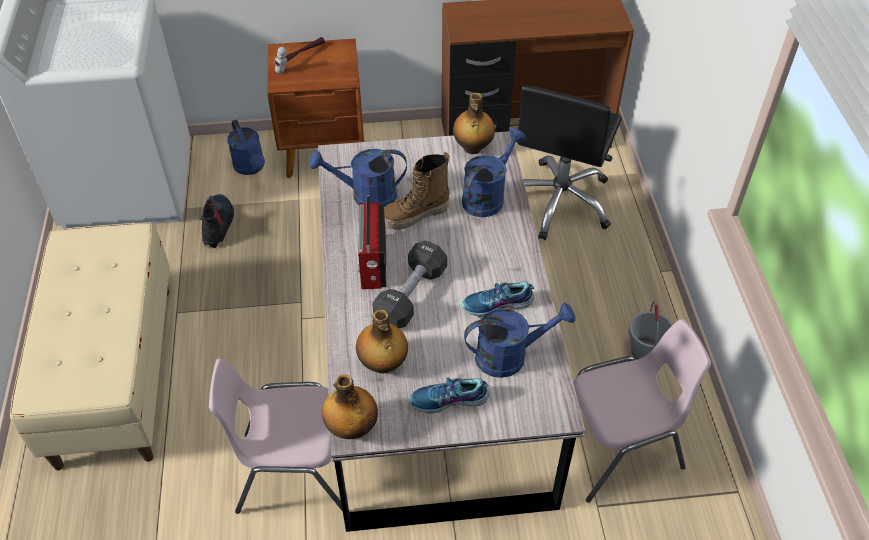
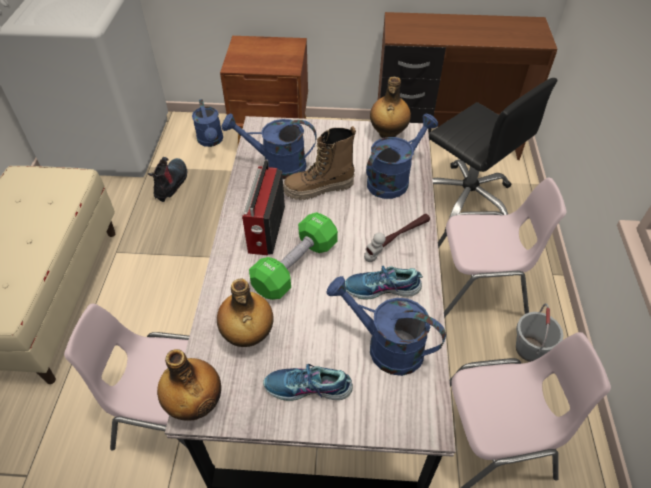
camera: 10 degrees right, 0 degrees up
(300, 59) = (256, 49): hammer -> hammer (397, 242)
(411, 295) = (295, 266): black dumbbell -> green dumbbell
(510, 355) = (385, 346): blue watering can -> blue watering can turned 150 degrees counterclockwise
(559, 201) = (467, 200): black office chair -> black office chair turned 75 degrees counterclockwise
(584, 297) = (477, 288): none -> pink chair

